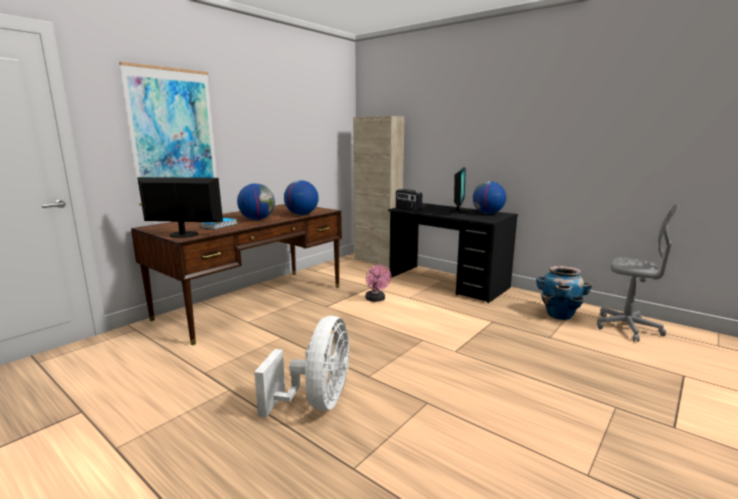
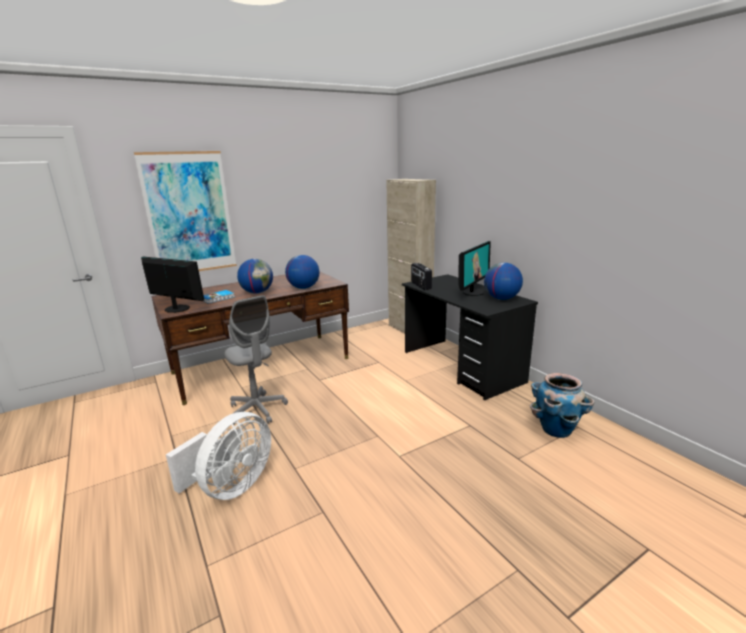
camera: 20 degrees right, 5 degrees up
(376, 299) = (371, 378): pink fan -> none
(627, 328) = (631, 464): grey office chair -> grey office chair (257, 410)

